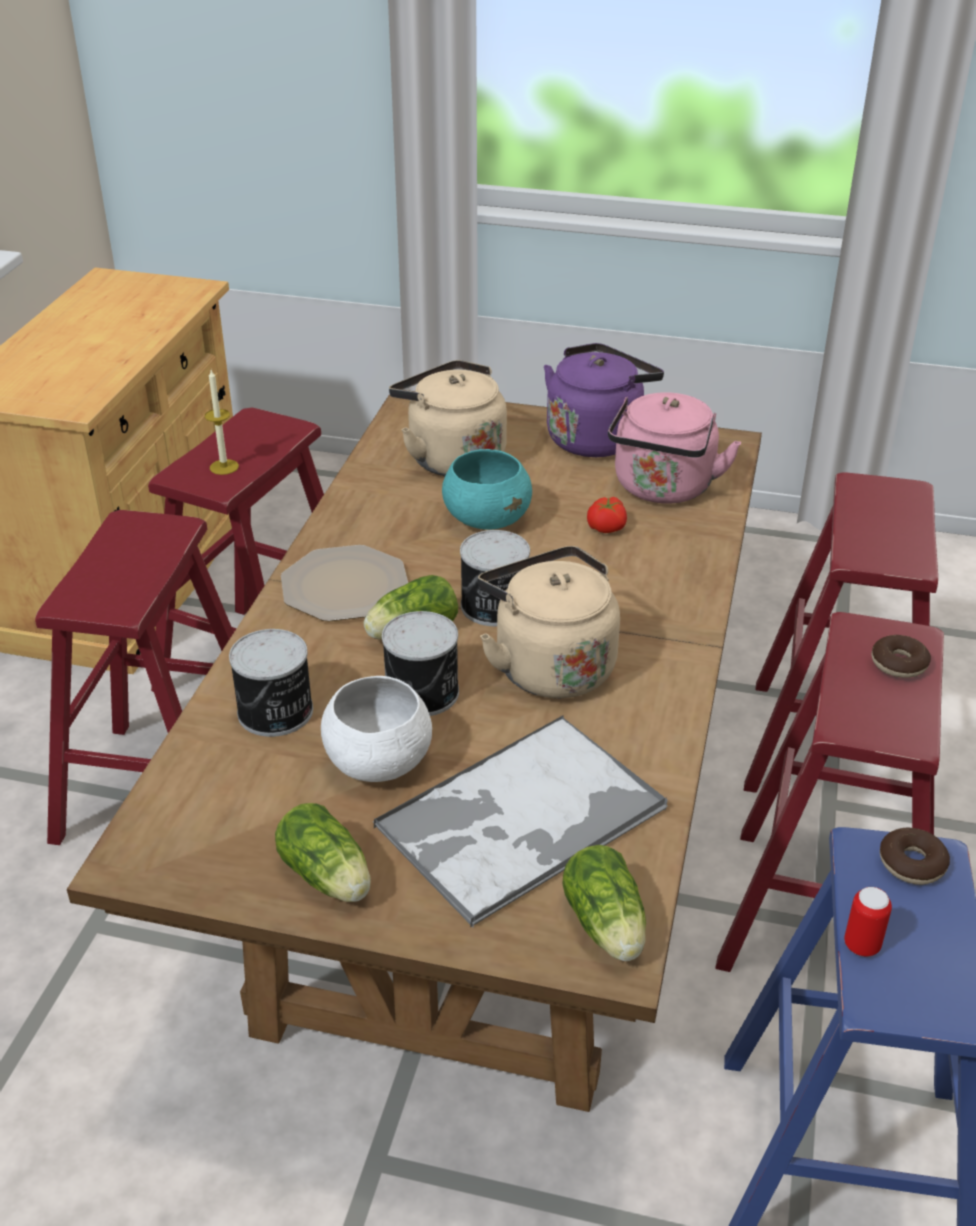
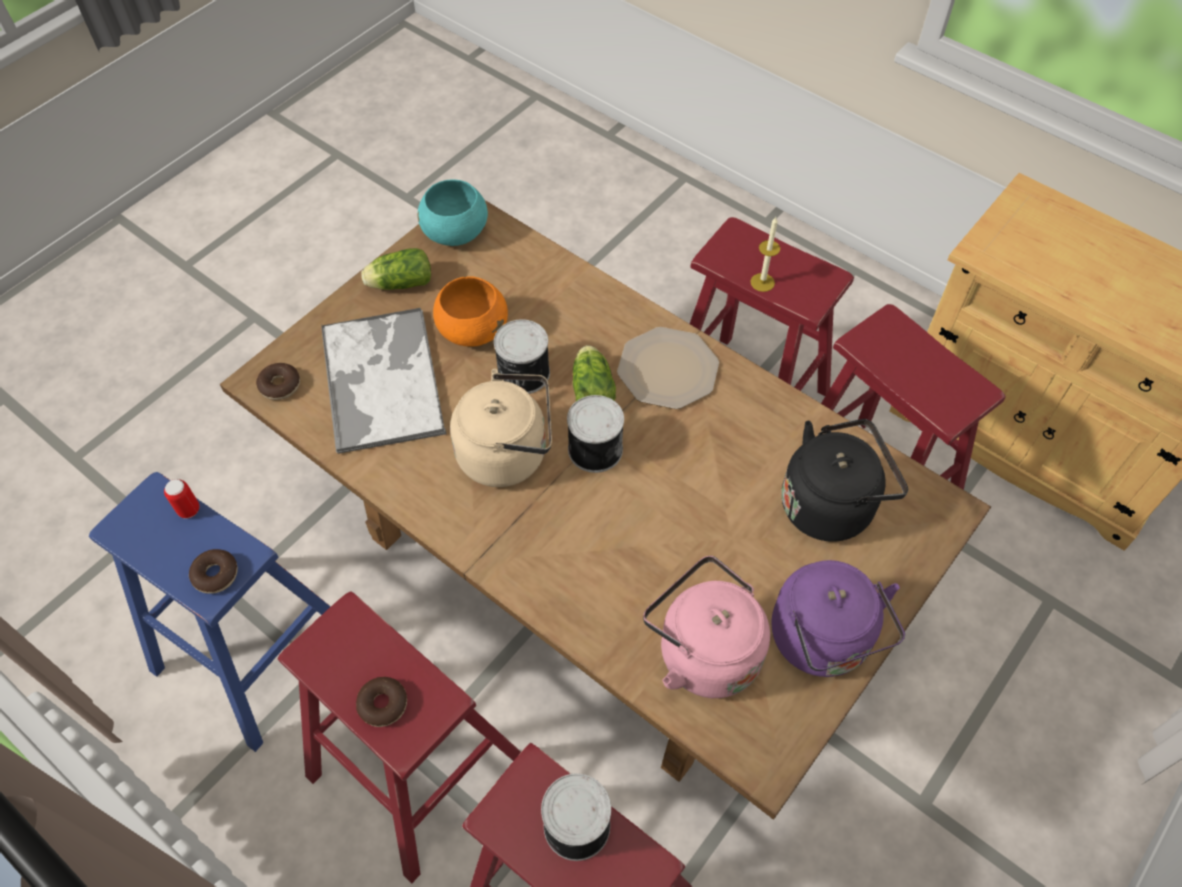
camera: 115 degrees right, 20 degrees up
(224, 467) = (894, 352): candle -> candle (762, 282)
(276, 712) = (548, 296): can -> can (574, 826)
(377, 763) = (473, 330): white bowl -> orange bowl
(451, 458) = (831, 504): beige kettle -> black kettle
(487, 519) = (716, 490): turquoise bowl -> turquoise bowl (456, 233)
(606, 928) = (280, 385): lettuce -> donut
(607, 527) = (662, 574): tomato -> none

